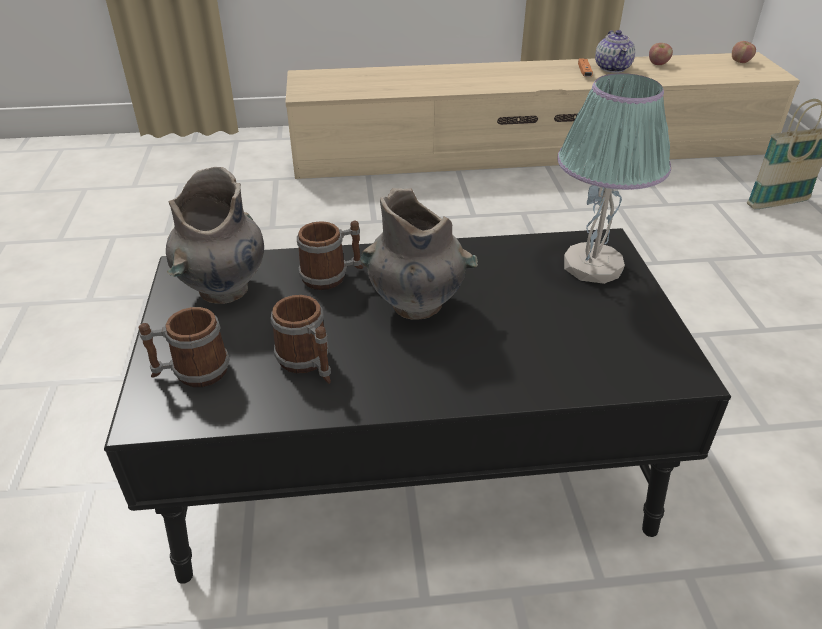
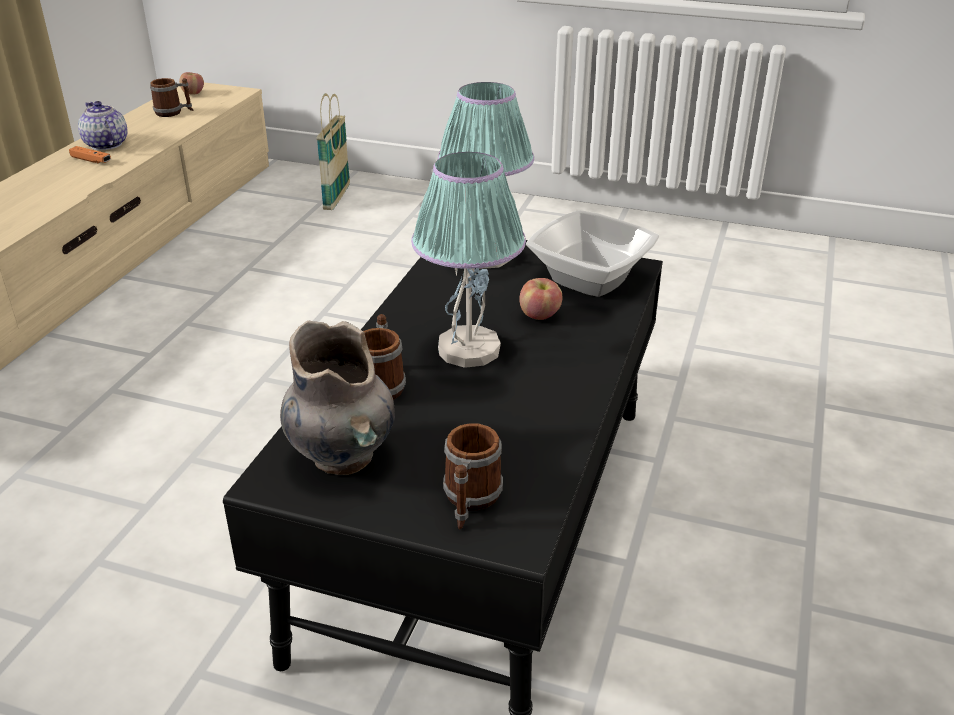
camera: 65 degrees left, 5 degrees down
(308, 363) = (507, 427): mug -> mug (174, 112)
(418, 305) = (469, 349): grey vase -> table lamp
(612, 68) = (106, 145): teapot -> teapot turned 150 degrees counterclockwise
(625, 345) = (590, 277): none -> bowl
(658, 64) = (135, 124): apple -> apple (540, 315)

